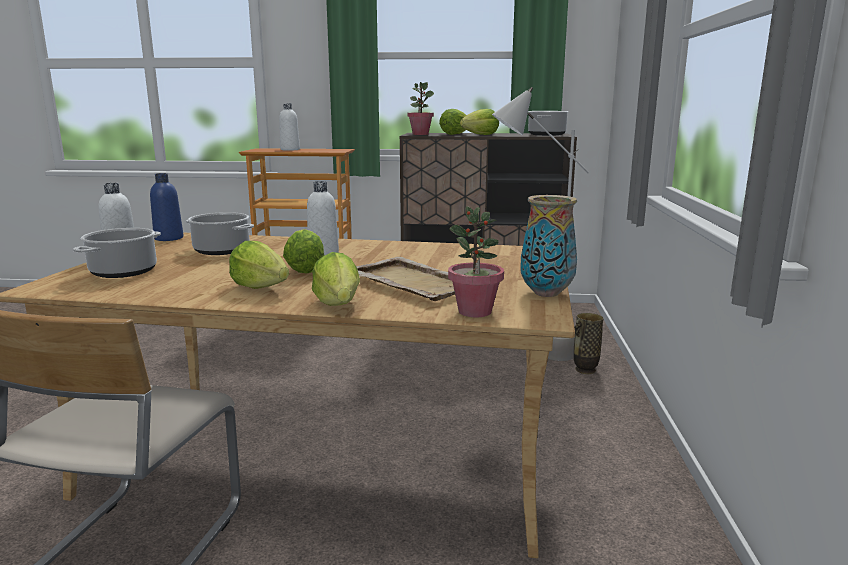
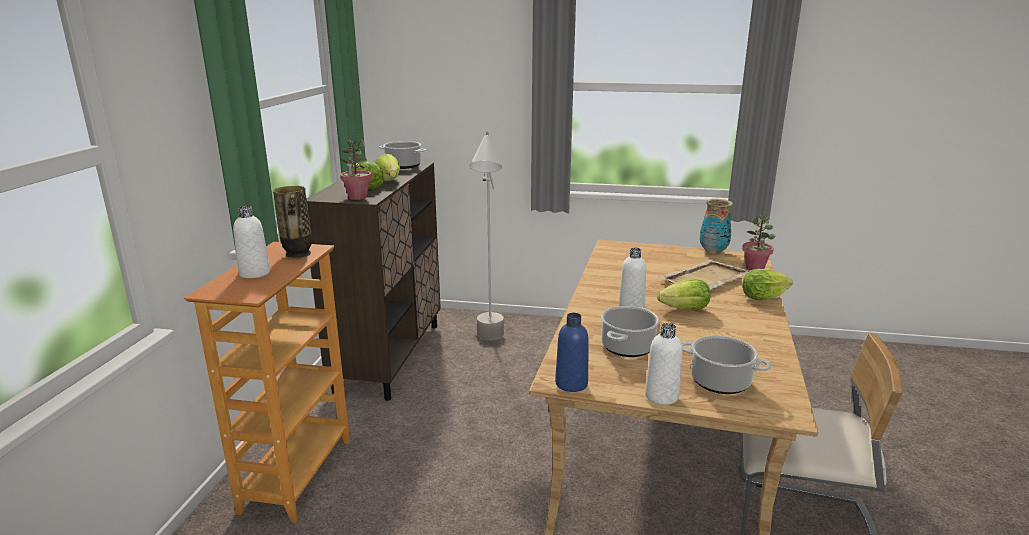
camera: 85 degrees left, 5 degrees up
(260, 287) = (738, 321): lettuce -> none
(585, 370) = (522, 329): vase -> vase (298, 255)

